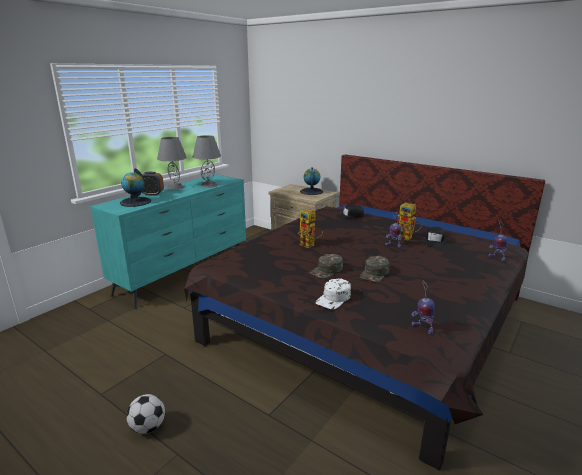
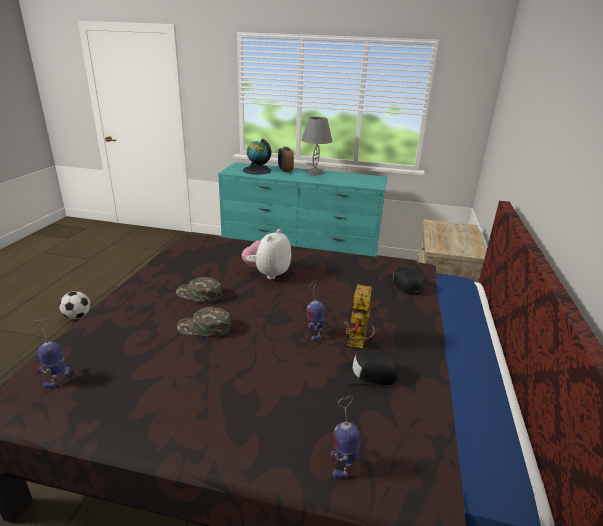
camera: 65 degrees right, 5 degrees up
(209, 185) = (340, 181): grey table lamp -> none
(310, 245) = (267, 274): toy robot -> plush toy
(311, 191) = (462, 242): globe -> none
(334, 299) = (127, 309): white cap -> none

